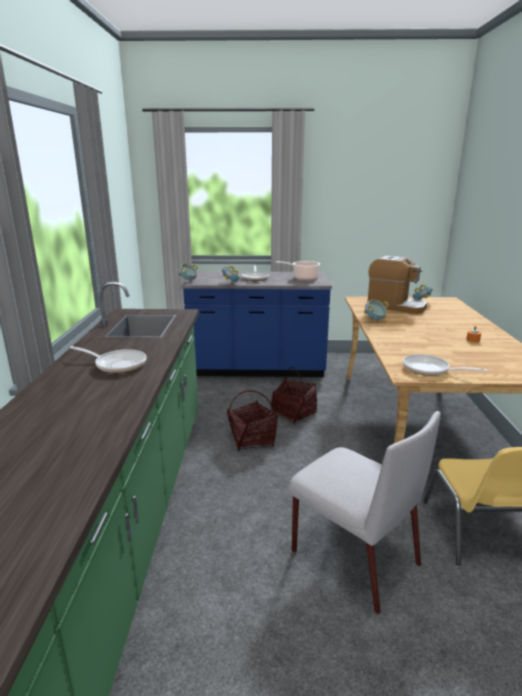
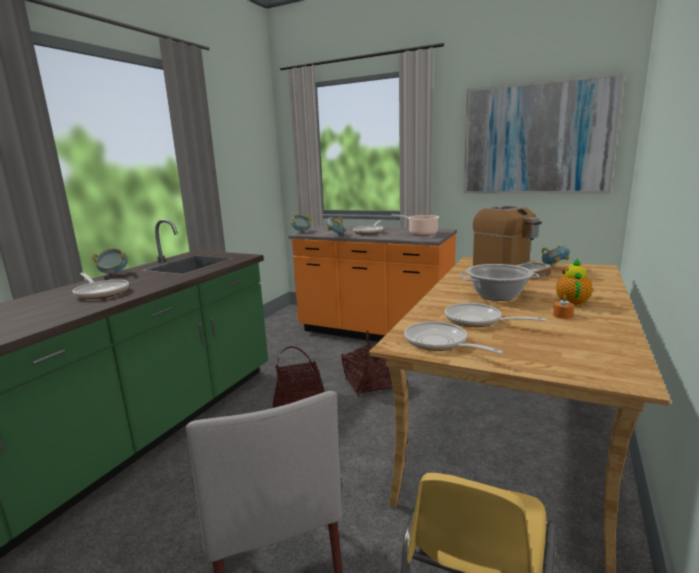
camera: 25 degrees right, 5 degrees down
(257, 369) = (374, 333): blue counter -> orange counter
(374, 320) = (458, 282): bowl -> bowl (113, 274)
(384, 196) = (536, 139): none -> picture
(416, 329) = (497, 295): none -> cooking pot
(430, 350) = (477, 320): none -> frying pan
(466, 329) = (571, 302): none -> teapot

